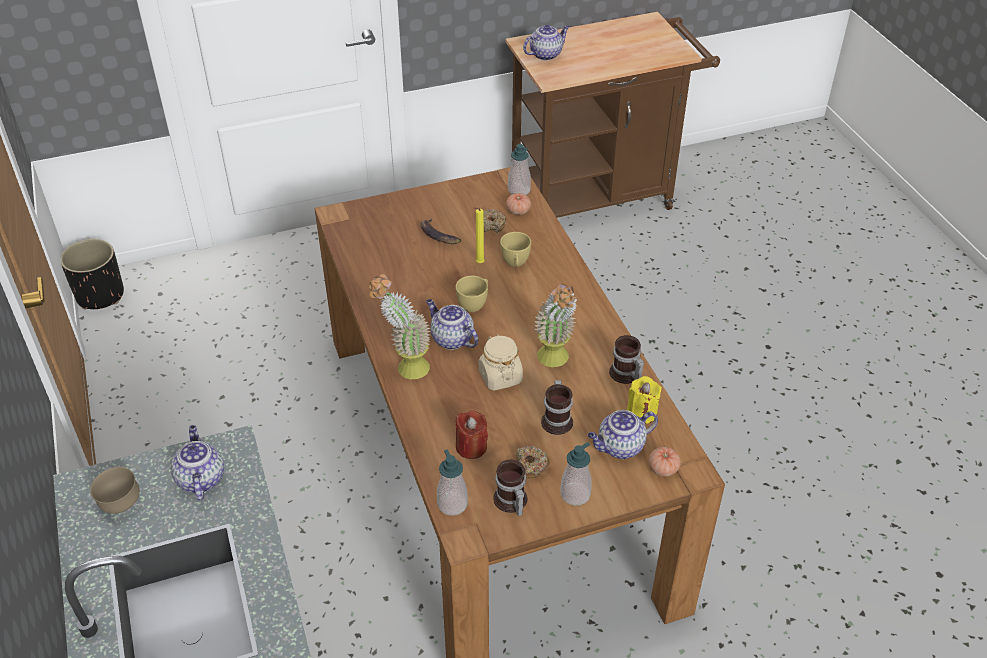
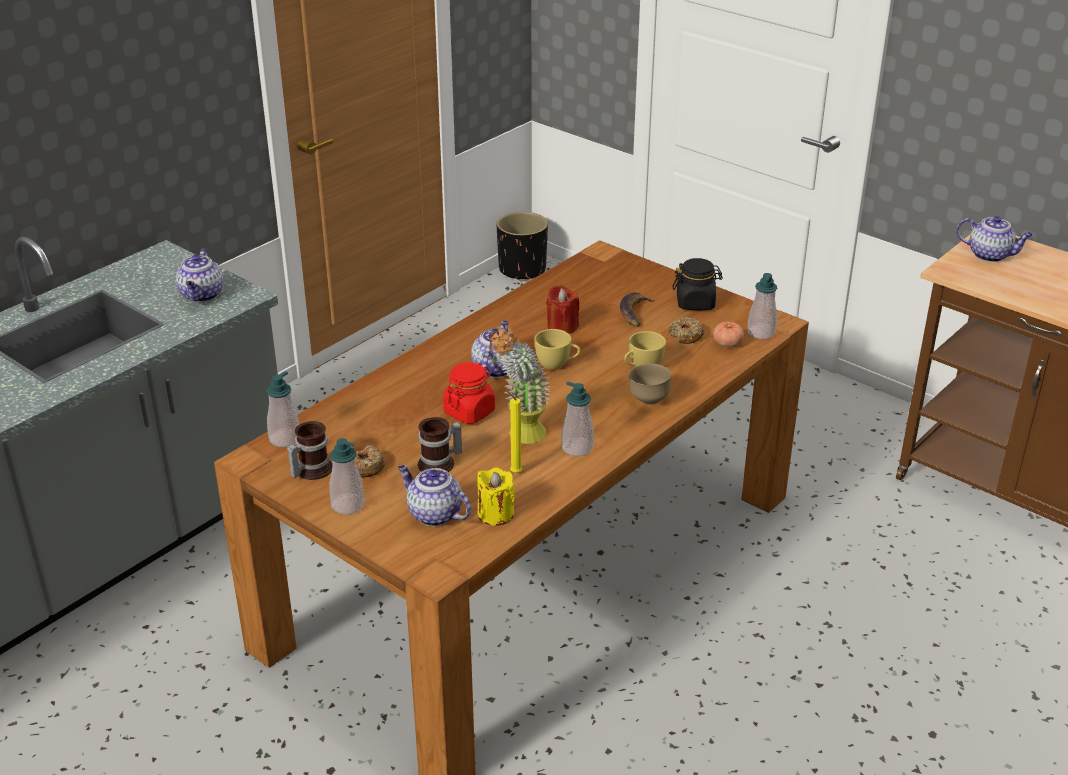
camera: 60 degrees right, 10 degrees down
(120, 505) = (154, 275): brown bowl -> brown bowl (648, 400)
(200, 478) = (202, 295): teapot -> teapot turned 135 degrees clockwise
(405, 367) = (434, 357): potted plant -> none
(452, 201) = (695, 303): none -> black jar
(471, 447) = (363, 426): red candle -> red candle (562, 327)
(478, 263) = (618, 348): yellow candle -> yellow candle (514, 472)
(500, 376) = (469, 412): beige jar -> red jar
(590, 338) = (577, 448): none -> soap dispenser
(625, 375) = (542, 487): mug -> none
(663, 468) = (425, 551): tomato -> none

